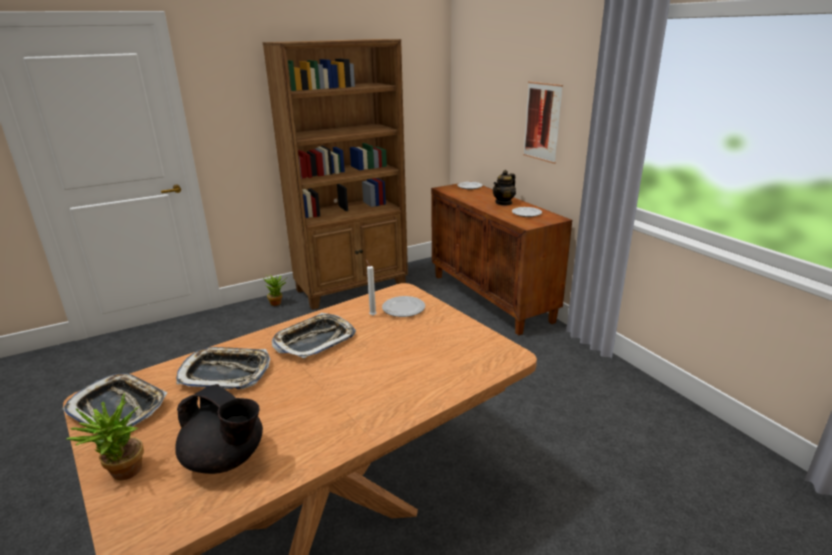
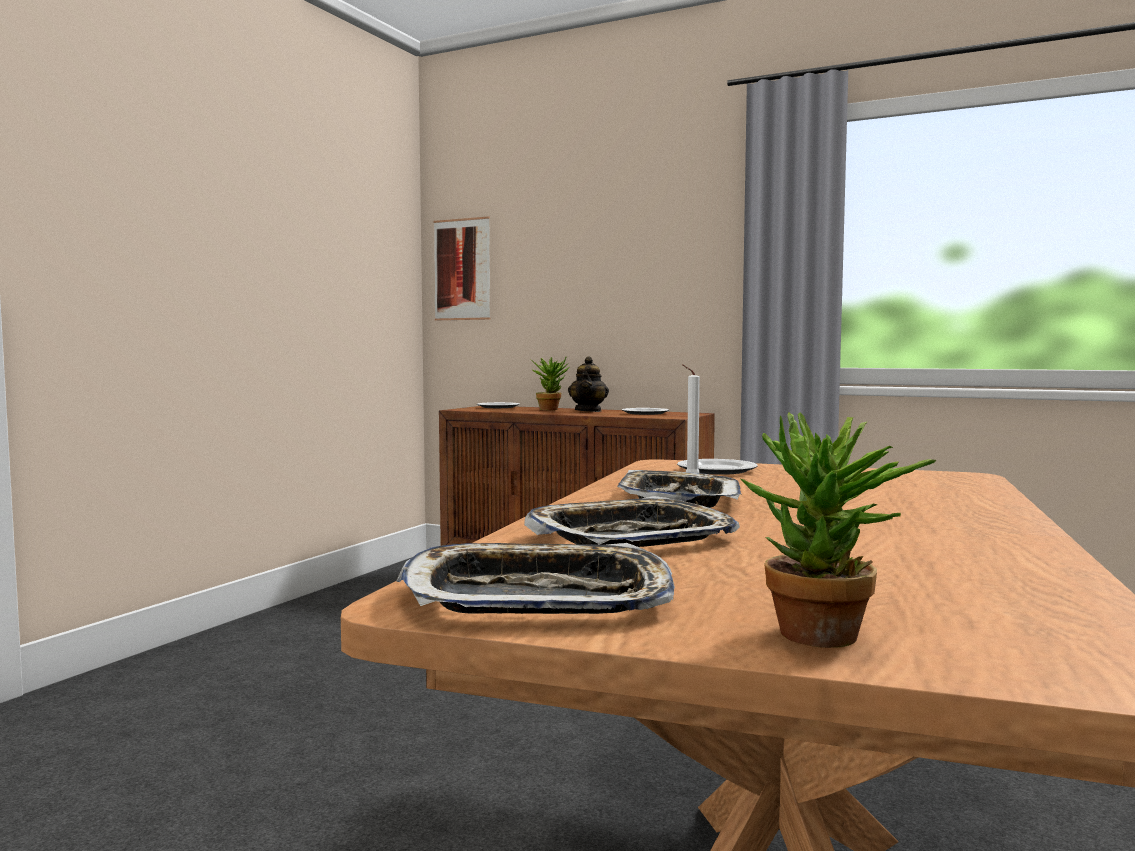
camera: 35 degrees left, 20 degrees down
(226, 459) = (938, 586): black teapot -> none
(278, 303) = (171, 662): potted plant -> potted plant (550, 409)
(352, 288) = (312, 616): brown bookcase -> none
(542, 122) = (634, 282): picture -> picture (462, 269)

